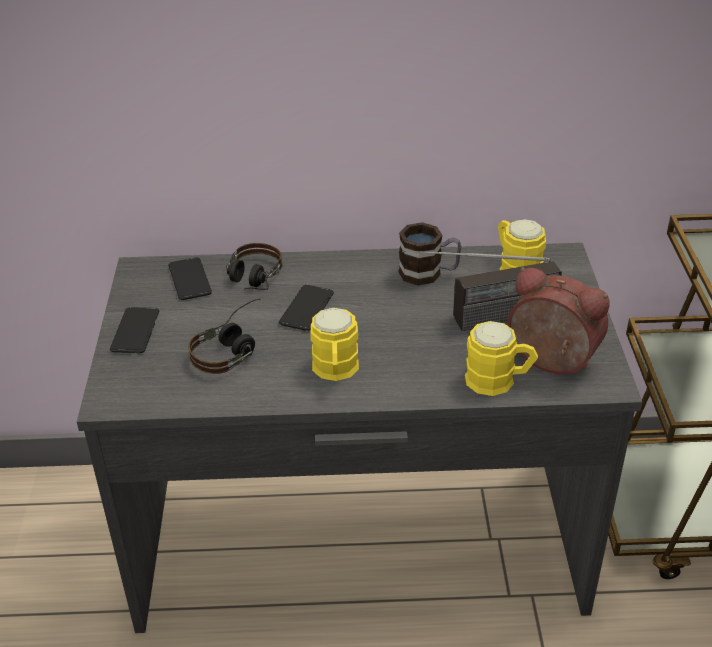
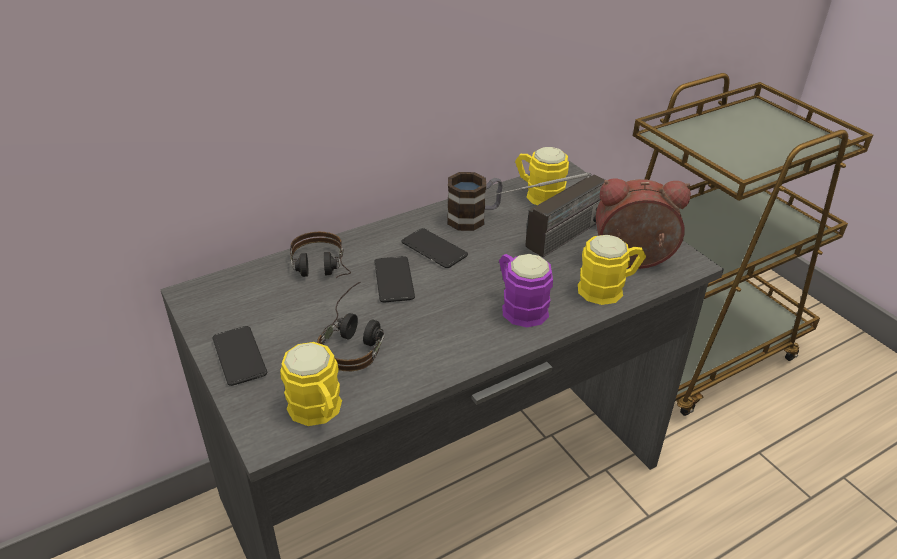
camera: 30 degrees left, 0 degrees up
(189, 279) = (256, 288): phone -> phone (434, 249)
(335, 371) = (469, 327): yellow mug -> yellow mug (318, 412)
(397, 368) = (519, 306): none -> purple mug

